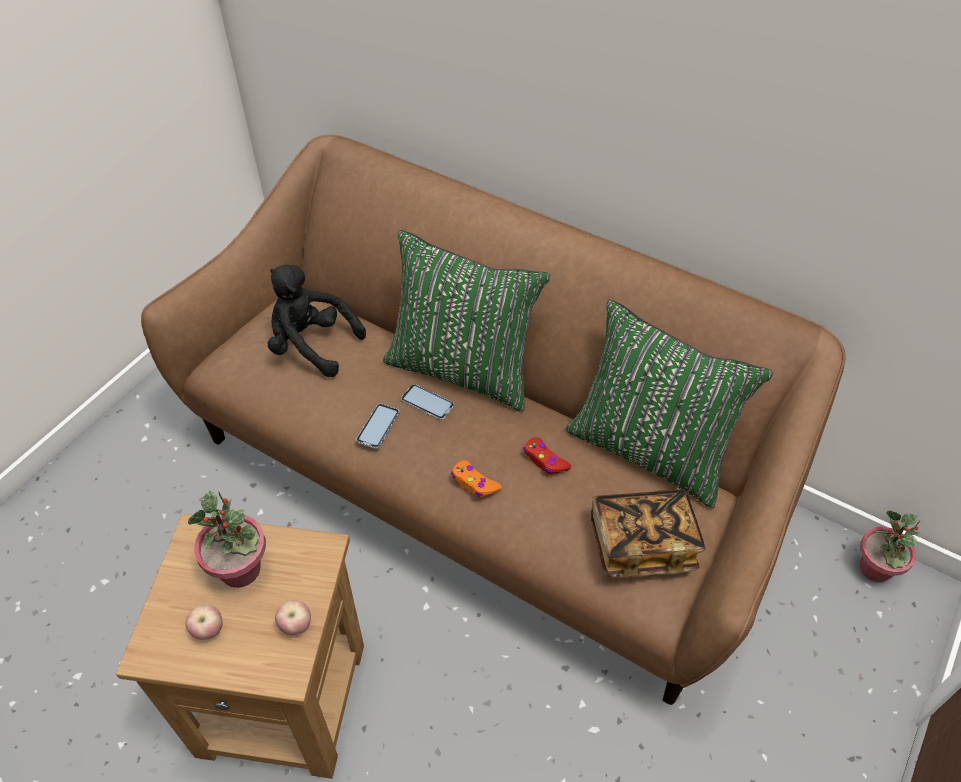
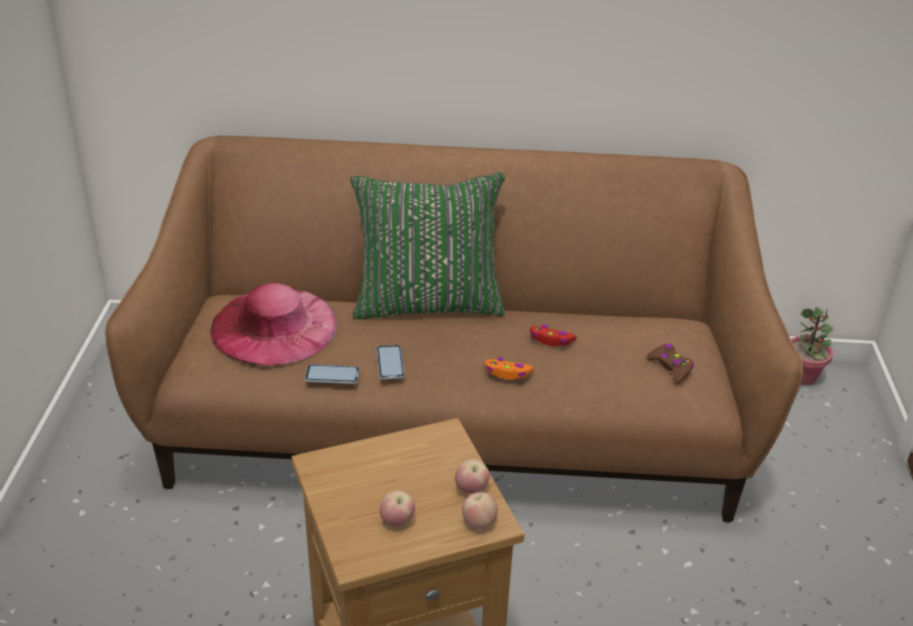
camera: 30 degrees left, 15 degrees down
(241, 569) = (386, 472): potted plant -> none
(273, 668) = (479, 523): none -> apple
(311, 345) = (274, 326): black plush toy -> pink hat
(427, 403) = (419, 334): phone -> phone (332, 375)
(641, 544) = (670, 367): book -> brown game controller
(649, 450) = (624, 310): green pillow -> none

